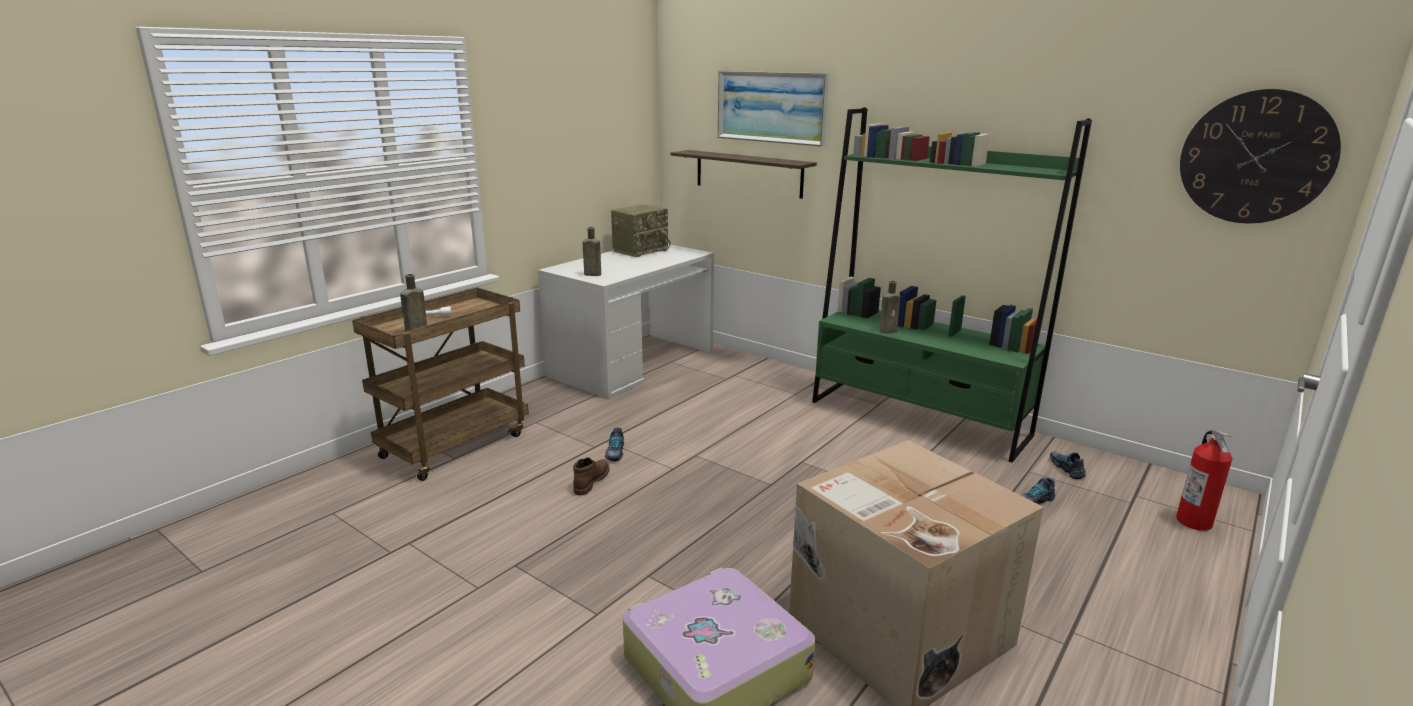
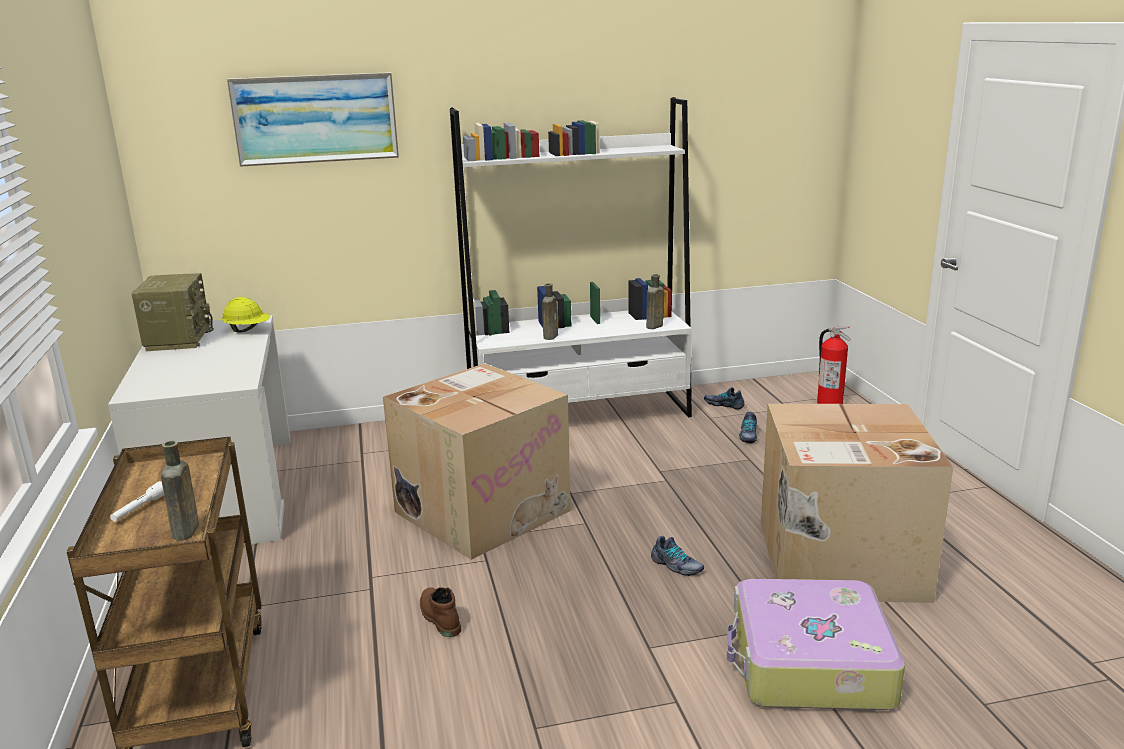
camera: 50 degrees left, 0 degrees up
(591, 274) = (202, 383): brown bottle -> brown bottle (653, 327)
(615, 452) = (403, 580): shoe -> shoe (676, 566)
(680, 256) = (248, 330): none -> yellow hard hat
(730, 440) = (482, 509): none -> cardboard box
(748, 173) = (294, 205): shelf -> none
(918, 418) = (580, 416): green bookcase -> white bookcase
(1256, 157) = (785, 115): wall clock -> none

